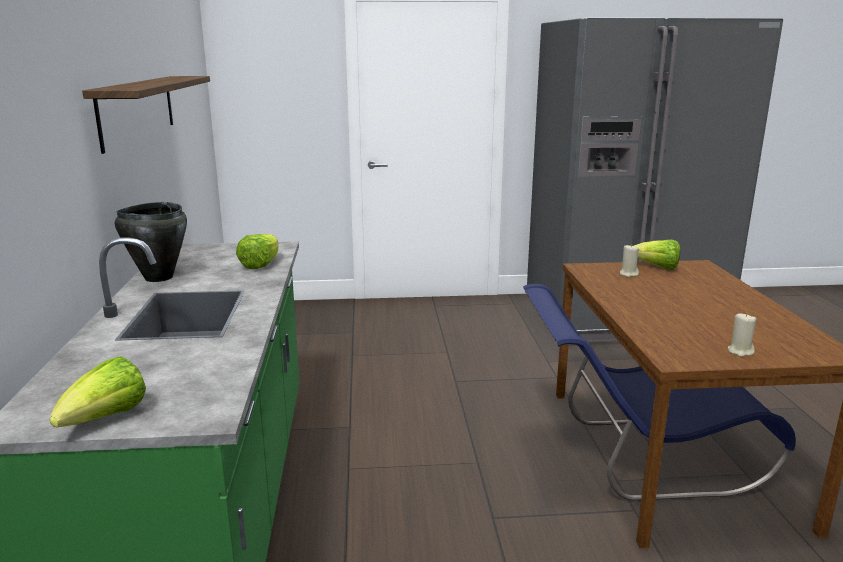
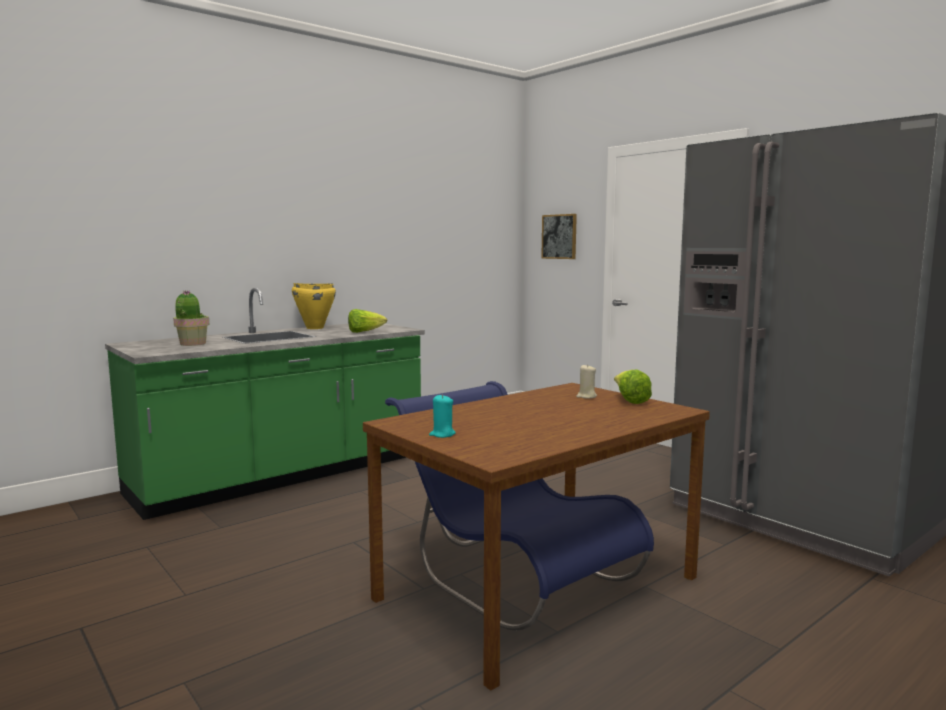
camera: 55 degrees right, 10 degrees down
(105, 420) = (136, 347): lettuce -> none
(138, 109) = (366, 232): shelf -> none
(158, 278) = (314, 328): black cooking pot -> yellow cooking pot
(158, 370) = (192, 344): none -> potted plant
(276, 92) = (559, 236): none -> picture
(740, 351) = (442, 434): beige candle -> turquoise candle

